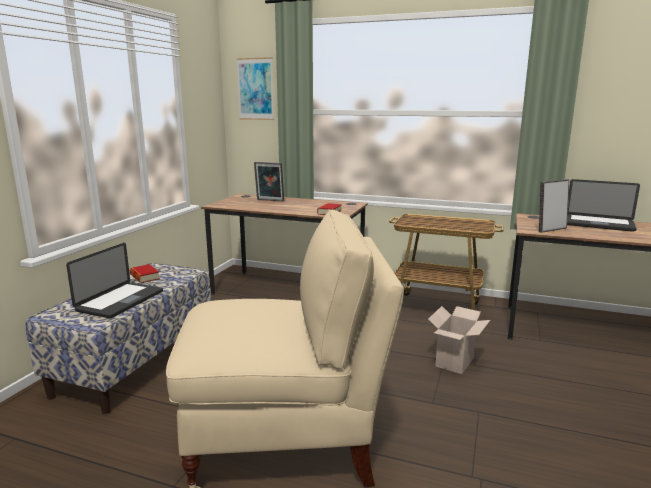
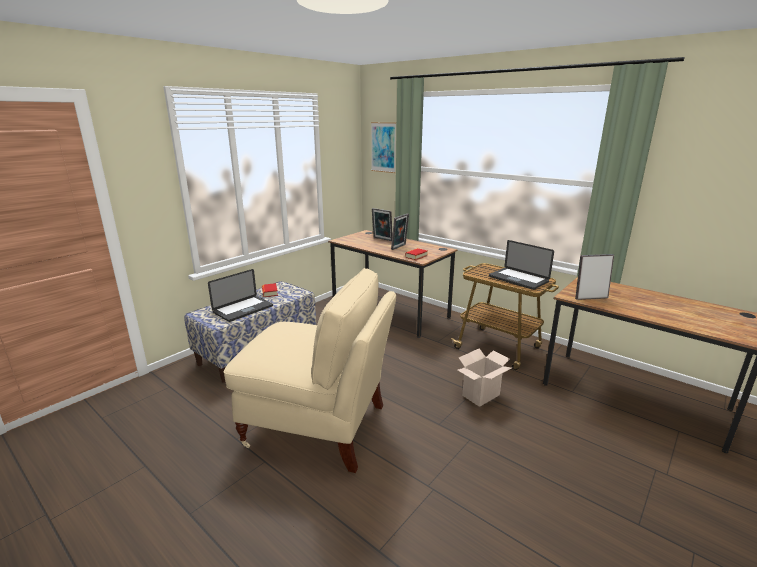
camera: 20 degrees right, 5 degrees up
(299, 206) = (399, 247): none -> picture frame
(598, 224) = (647, 297): laptop -> laptop (518, 279)

